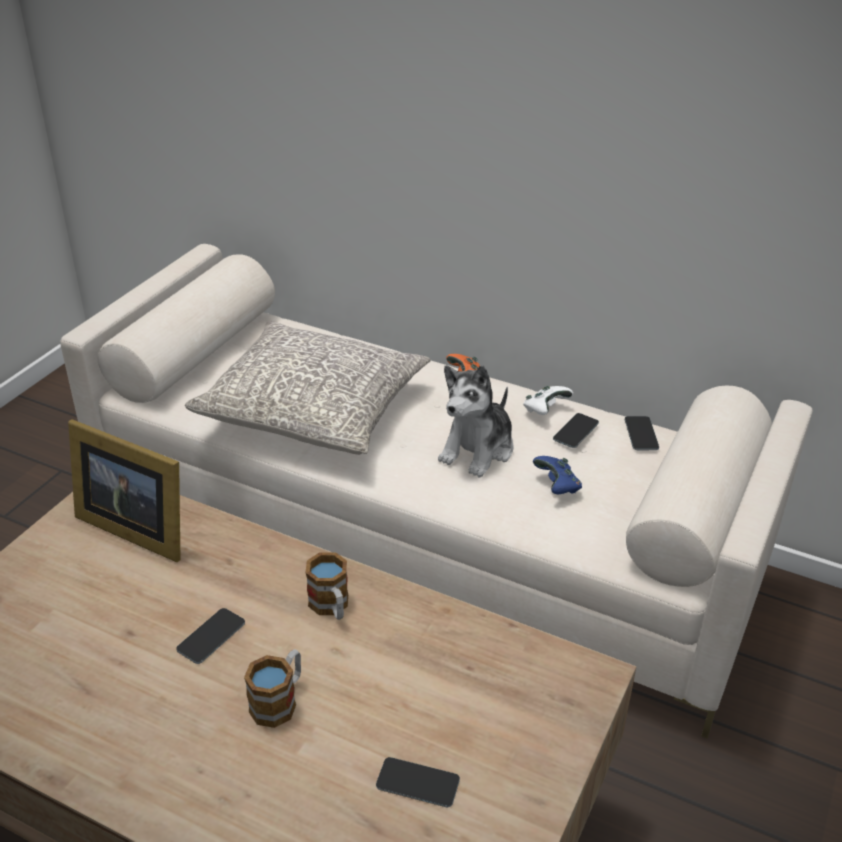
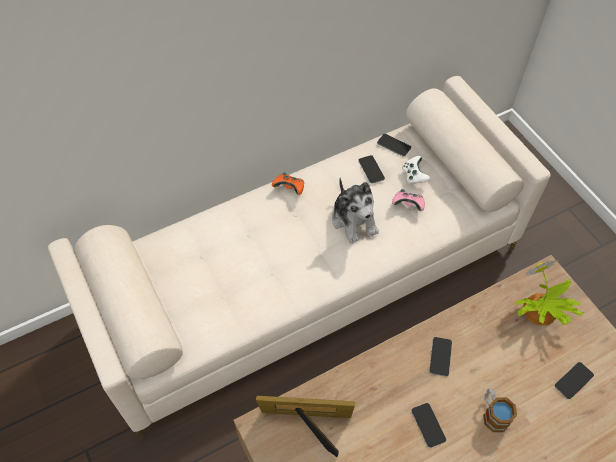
camera: 55 degrees left, 20 degrees up
(134, 526) = (308, 425): picture frame -> picture frame turned 150 degrees counterclockwise
(314, 408) = (255, 276): grey pillow -> none
(331, 607) = (440, 356): mug -> phone
(509, 690) = (539, 312): none -> potted plant
(545, 410) = (344, 170): white game controller -> white game controller (414, 176)
(557, 486) = (408, 205): blue game controller -> pink game controller

